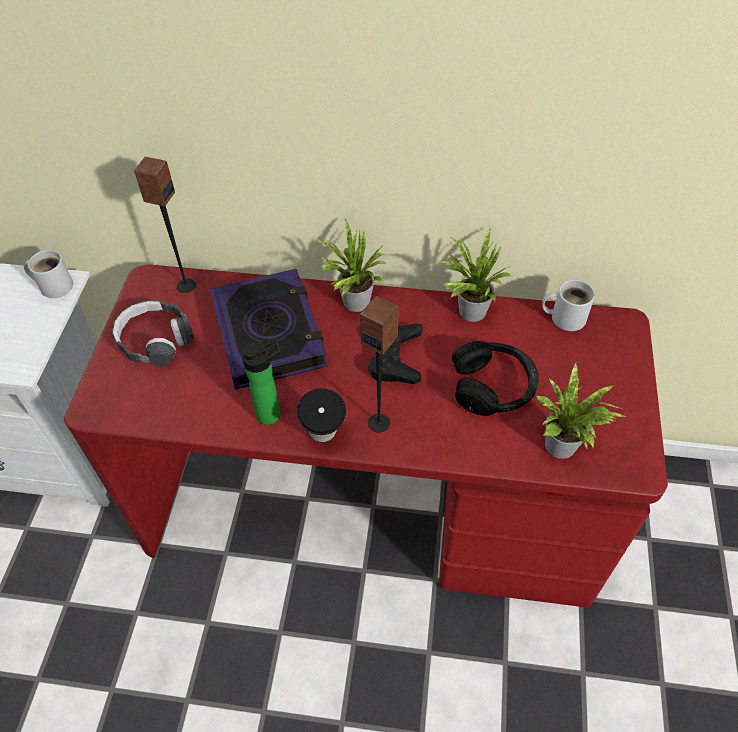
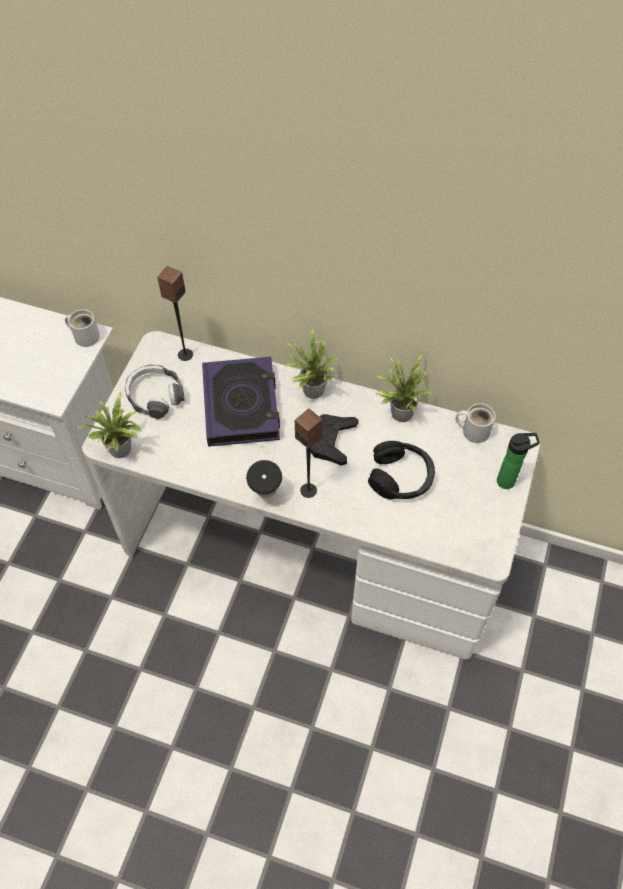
camera: 10 degrees right, 5 degrees up
(272, 413) = (232, 469): bottle -> bottle (508, 481)
(372, 502) = (312, 544): red desk -> white desk
(564, 448) = (440, 533): potted plant -> potted plant (122, 451)

